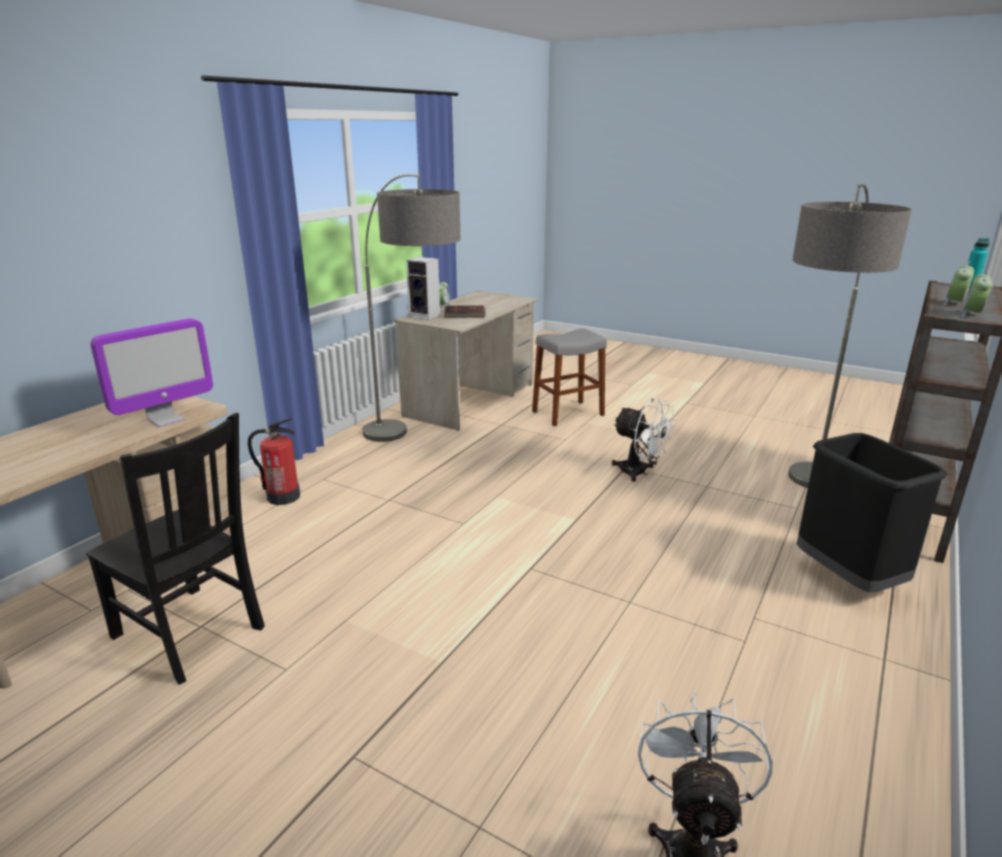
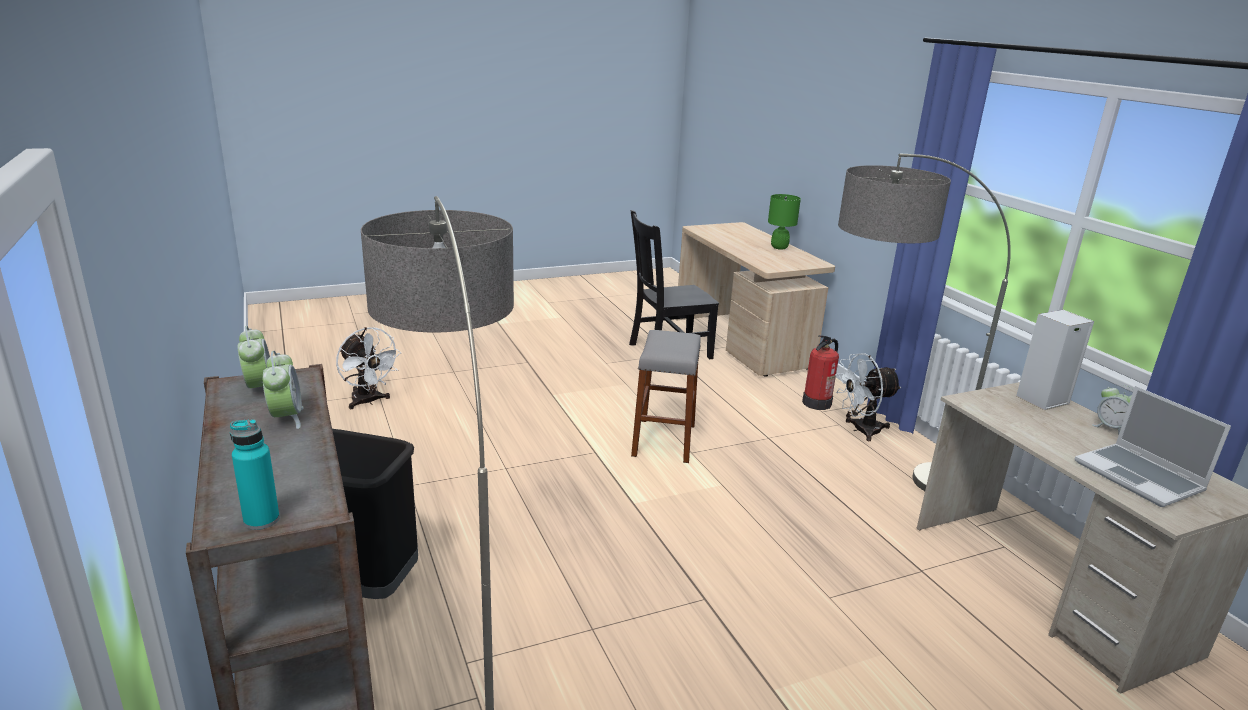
camera: 125 degrees right, 0 degrees up
(81, 422) = (778, 248): none -> green table lamp
(166, 420) = (757, 260): monitor -> none
(465, 314) = (1043, 427): brown book -> none
(493, 302) = (1140, 477): none -> laptop
(568, 413) = (935, 656): grey stool -> grey stool (664, 440)
(639, 472) = (679, 598): white fan -> white fan (860, 430)

